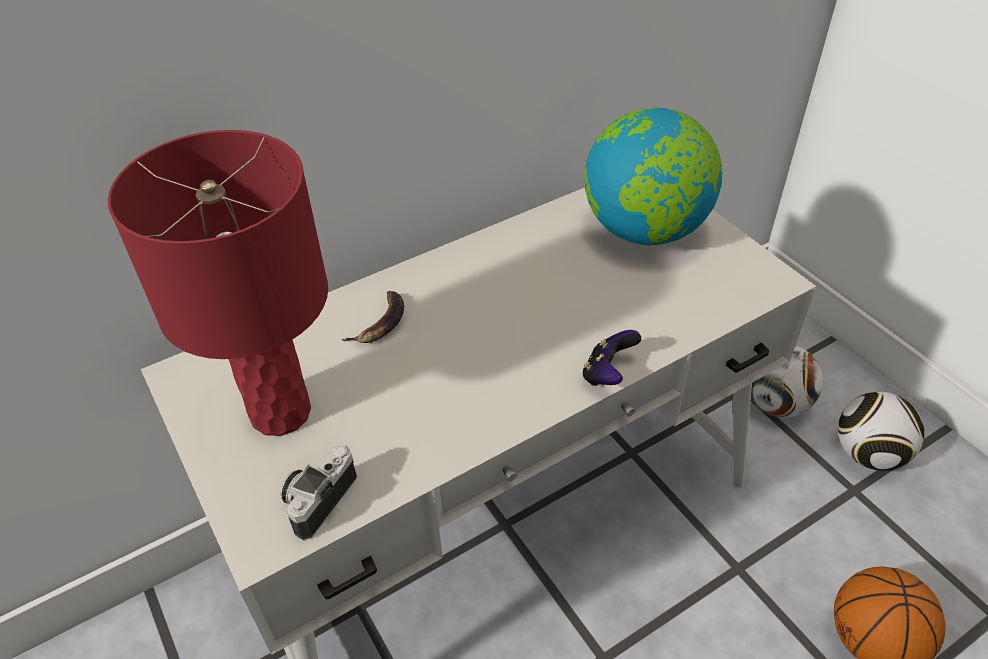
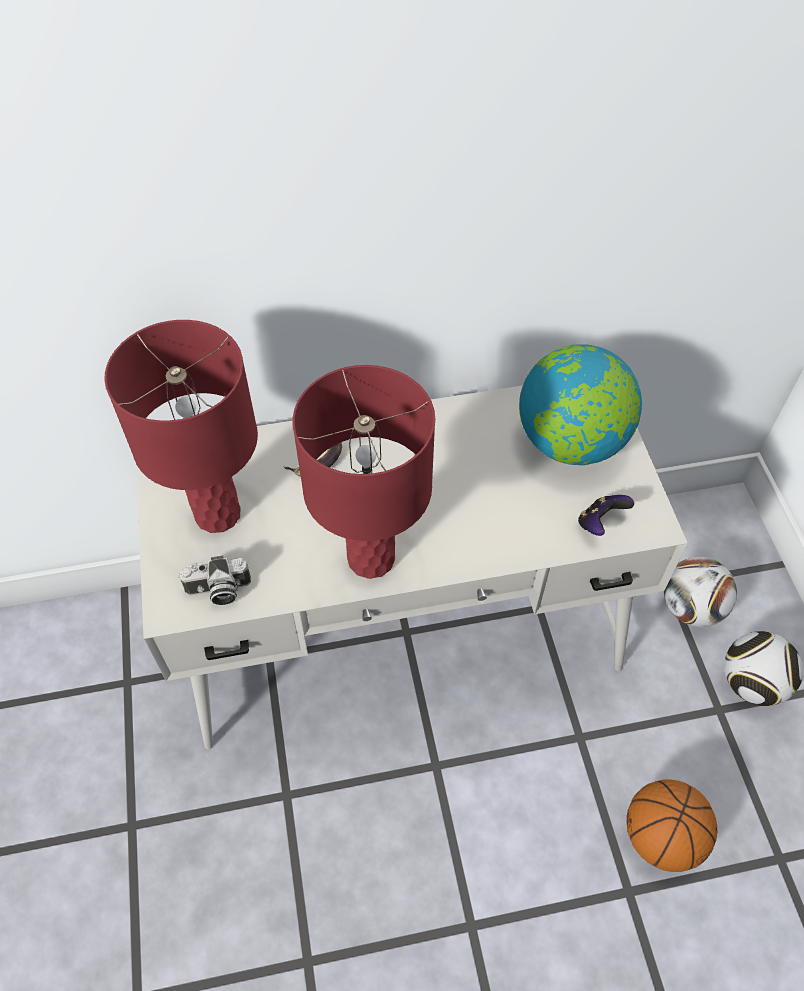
camera: 20 degrees right, 10 degrees up
(319, 499) = (218, 591): camera -> camera turned 150 degrees counterclockwise
(492, 403) = (370, 558): none -> red table lamp
(607, 374) = (469, 564): game controller -> game controller (600, 523)

